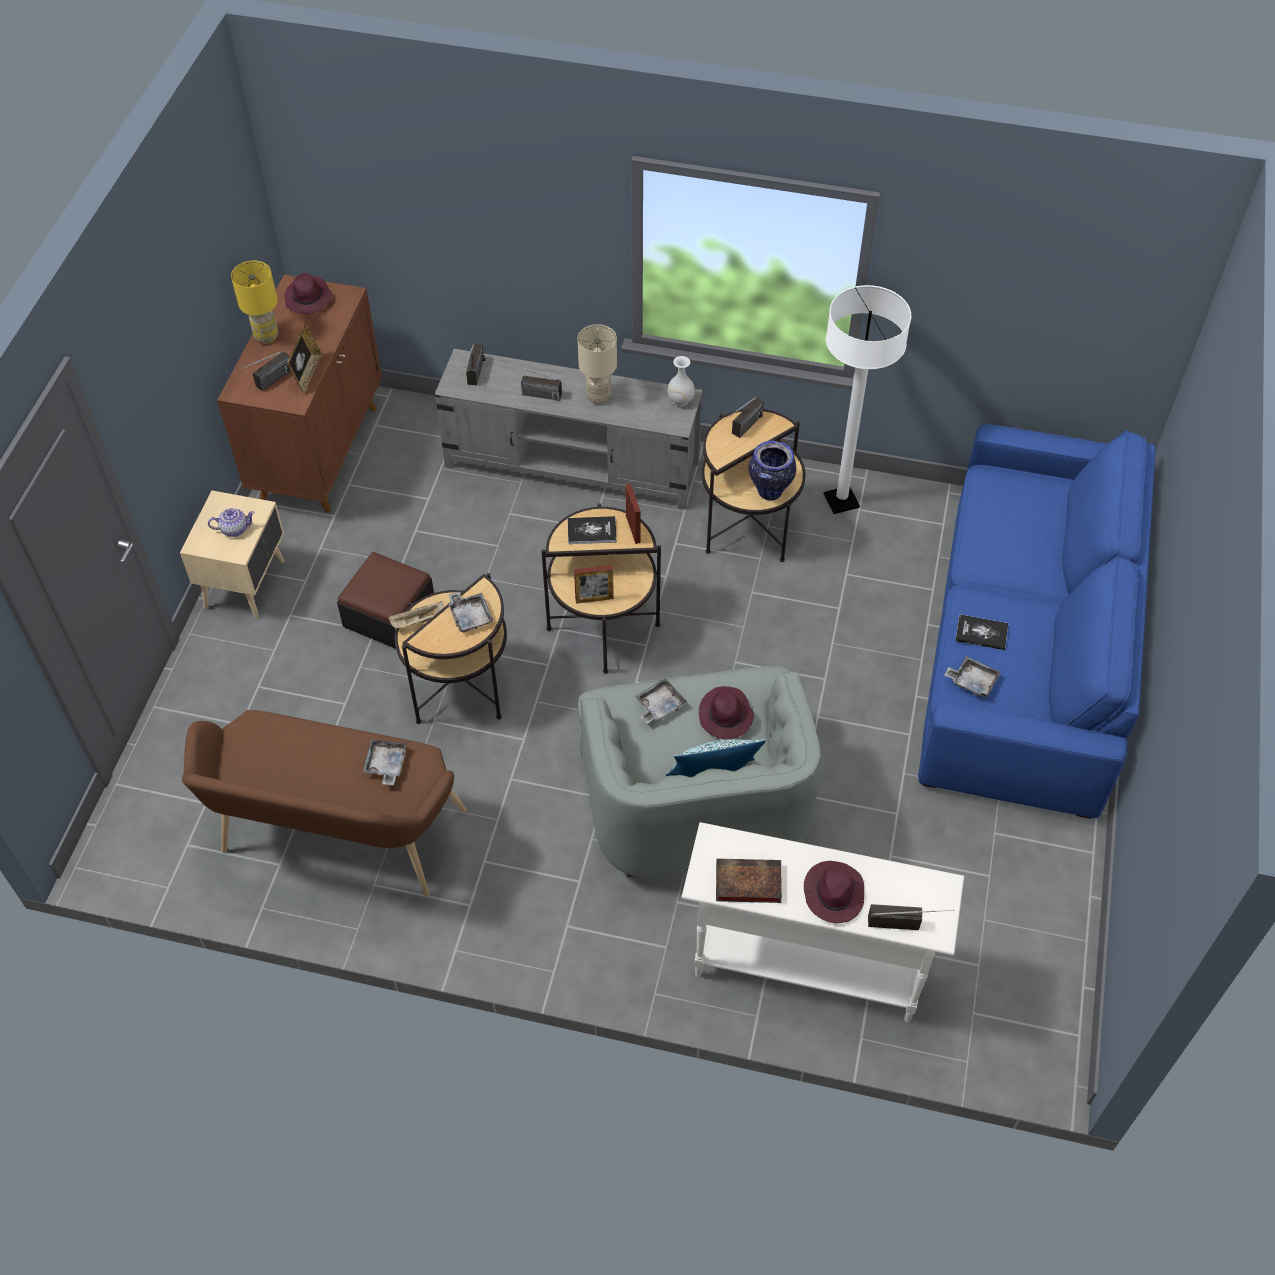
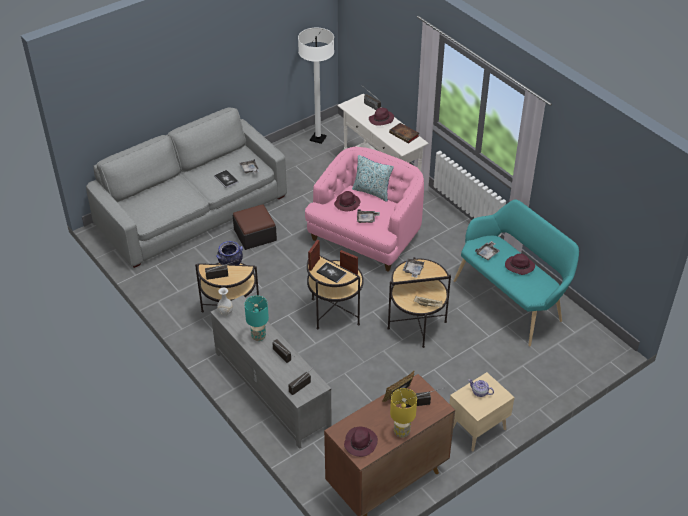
camera: 140 degrees left, 10 degrees down
(311, 773) = (519, 266): none -> purple hat
(336, 839) = (512, 300): brown bench -> turquoise bench
(389, 614) = (421, 372): ottoman -> ottoman (255, 235)
(599, 397) = (258, 336): beige table lamp -> turquoise table lamp
(695, 801) = (366, 236): grey armchair -> pink armchair
(841, 501) = (180, 298): white floor lamp -> white floor lamp (318, 138)
(1024, 648) = (191, 211): blue sofa -> grey sofa

